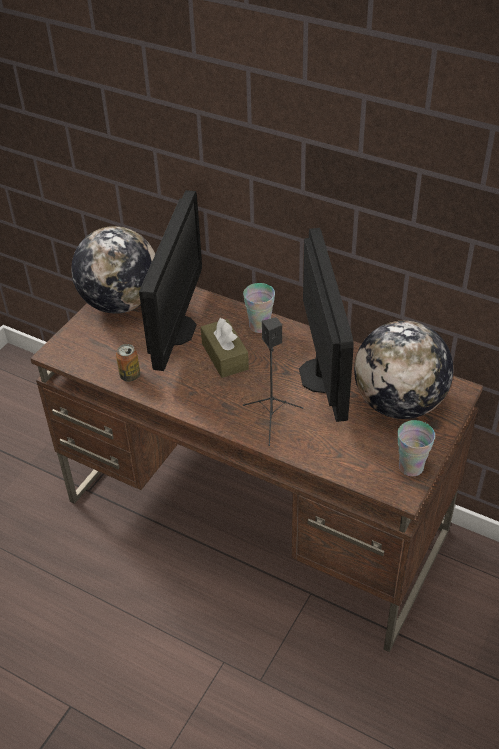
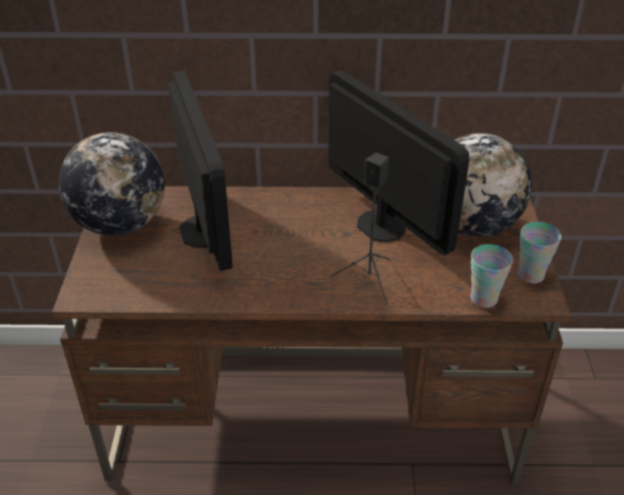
camera: 30 degrees left, 5 degrees down
(130, 376) = (187, 290): can -> none
(225, 356) = (274, 239): brown tissue box -> none
(259, 326) = (286, 201): cup -> cup (483, 299)

